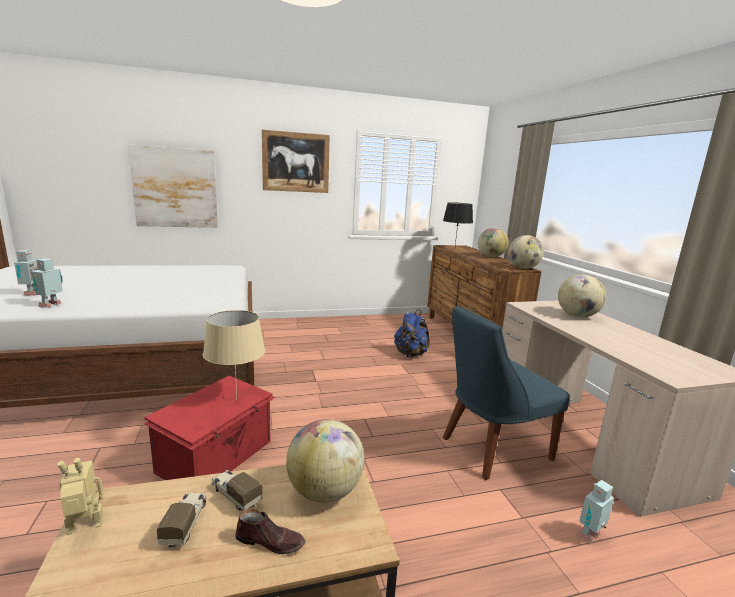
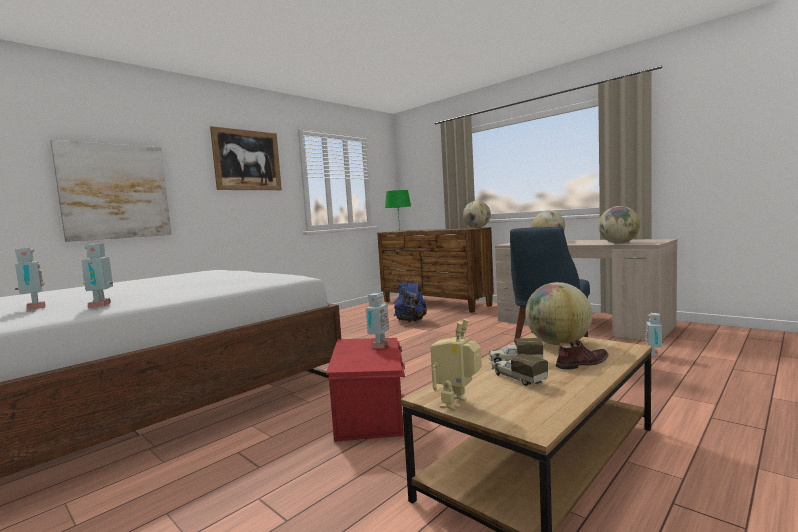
camera: 30 degrees left, 10 degrees down
(236, 400) = (379, 346): beige table lamp -> toy robot
(454, 248) = (399, 231): black table lamp -> green table lamp
(490, 257) = (439, 229): globe -> globe (618, 243)

